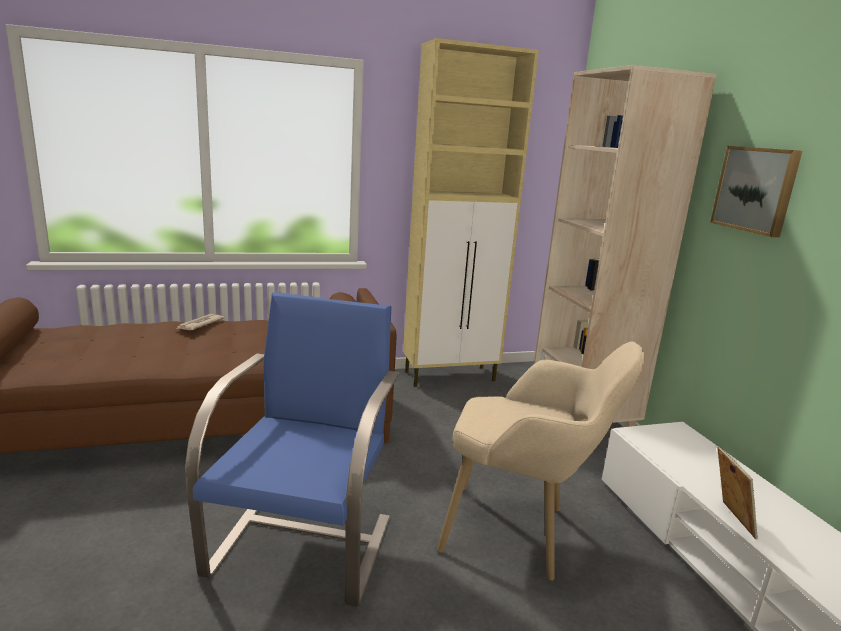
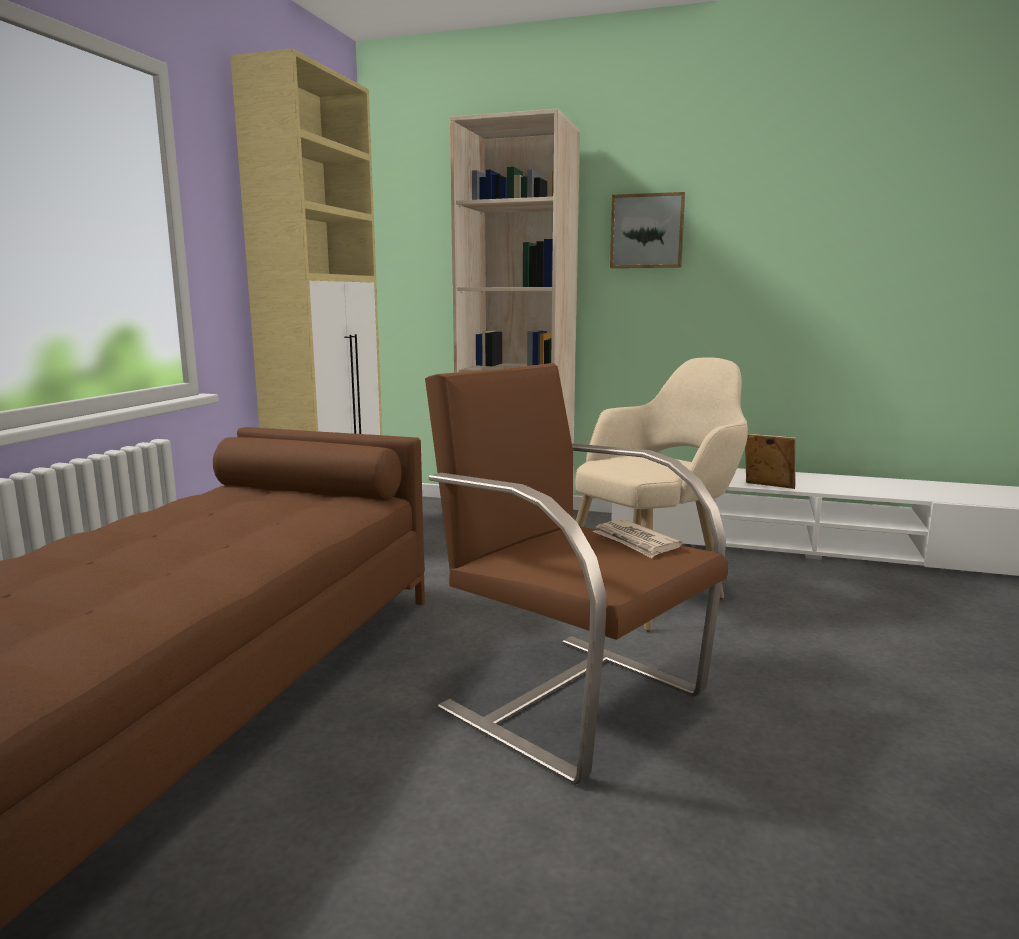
camera: 55 degrees left, 5 degrees down
(199, 324) = (71, 544): newspaper -> newspaper (635, 542)
(303, 544) = (571, 699): blue armchair -> brown armchair

